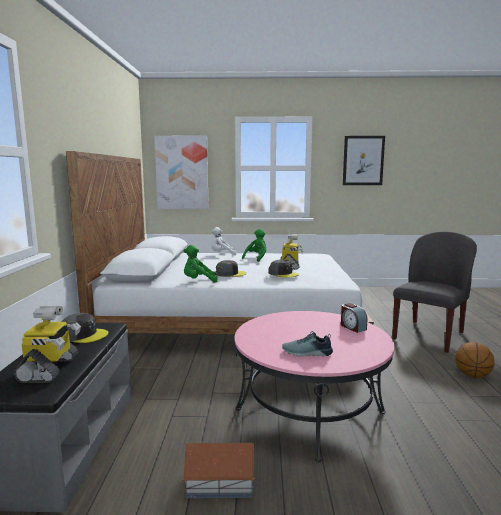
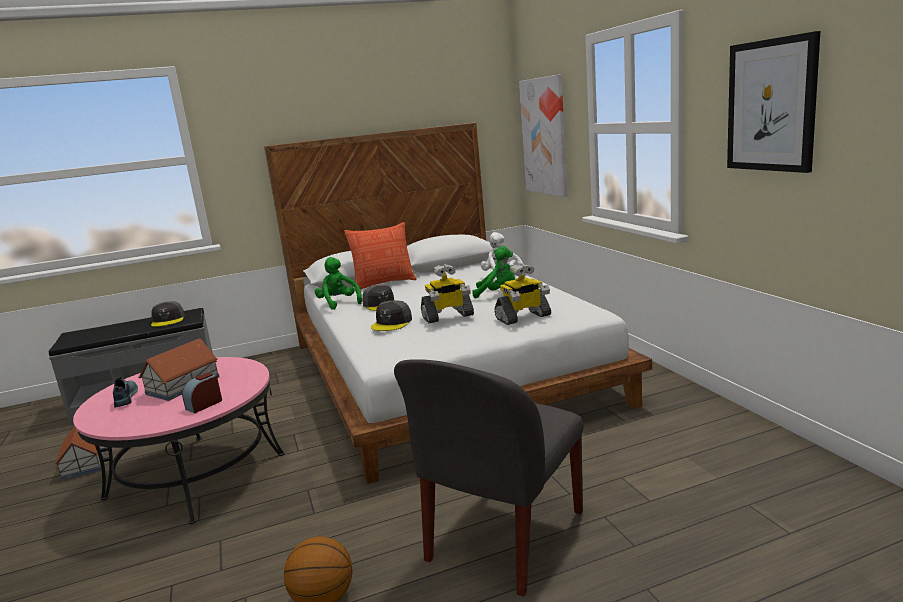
camera: 70 degrees right, 5 degrees up
(50, 369) = (101, 333): toy robot -> toy robot (523, 317)
(173, 270) = (384, 284): none -> orange pillow
(301, 333) = (184, 385): none -> toy house
(429, 335) = (503, 538): grey chair -> grey chair turned 105 degrees clockwise

